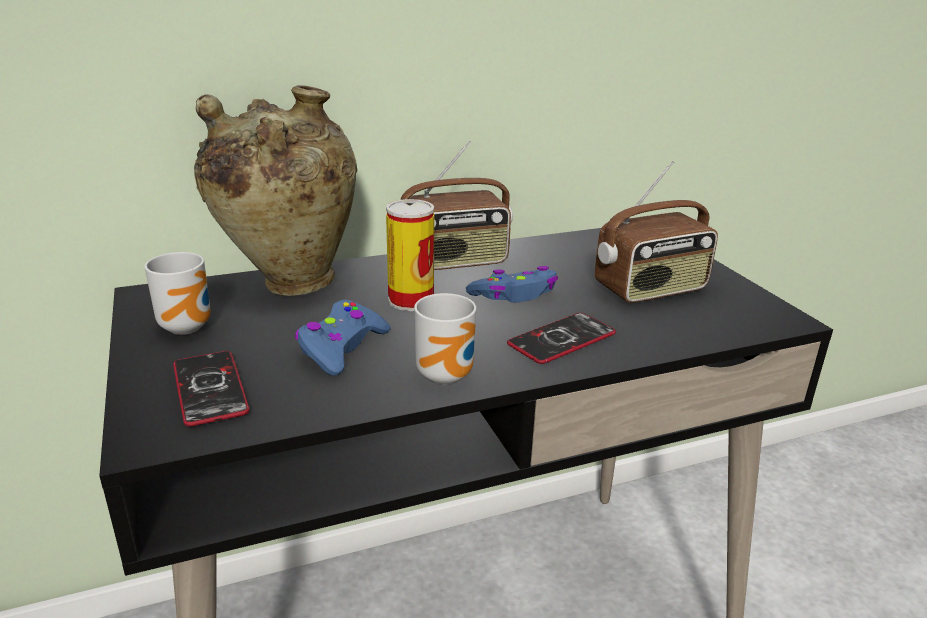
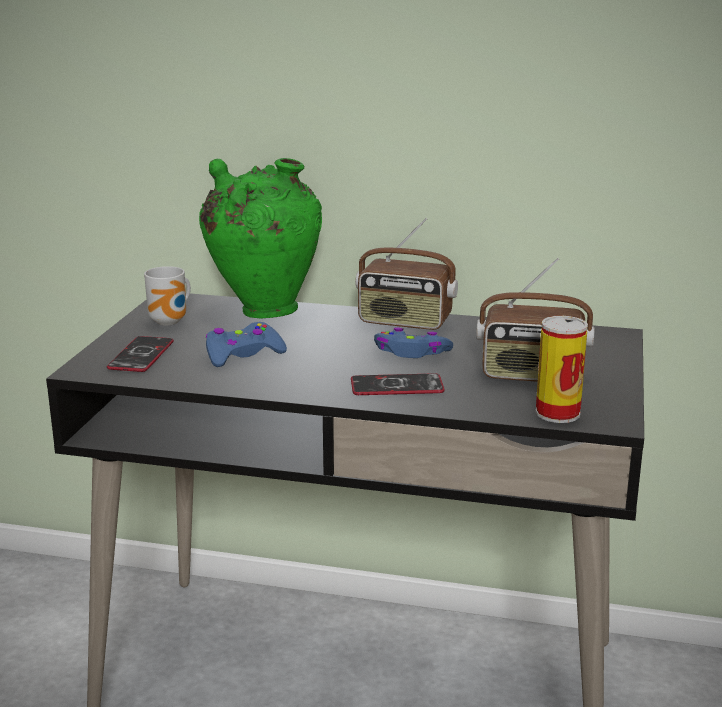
camera: 35 degrees right, 5 degrees down
(289, 282) = (264, 310): beige vase -> green vase
(411, 300) = (329, 339): can -> can (557, 413)
(449, 375) = (285, 385): mug -> none

